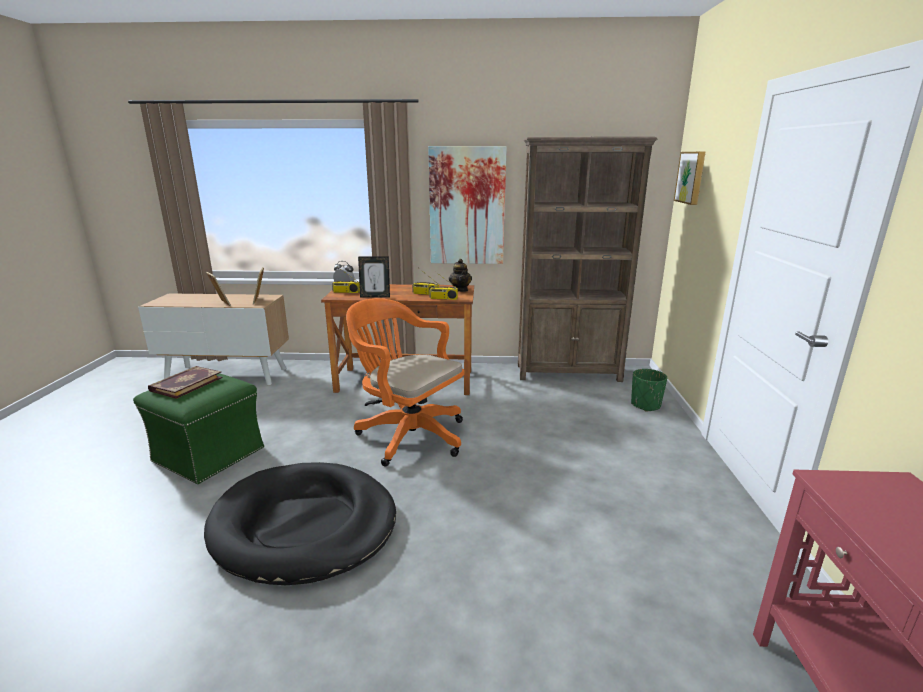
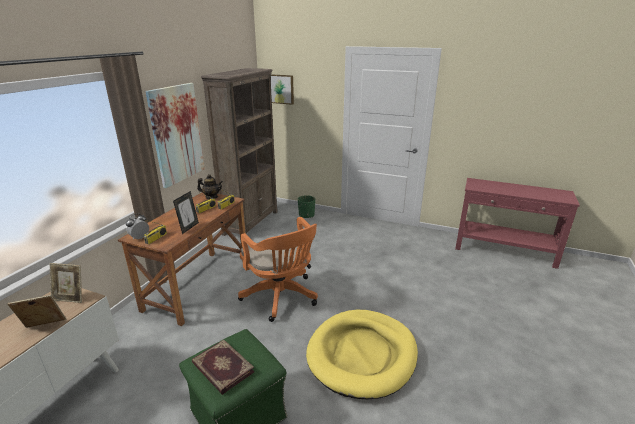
camera: 70 degrees left, 5 degrees up
(304, 525) = (362, 354): black dog bed -> yellow dog bed
(407, 434) = (281, 297): orange office chair -> orange office chair turned 90 degrees counterclockwise

